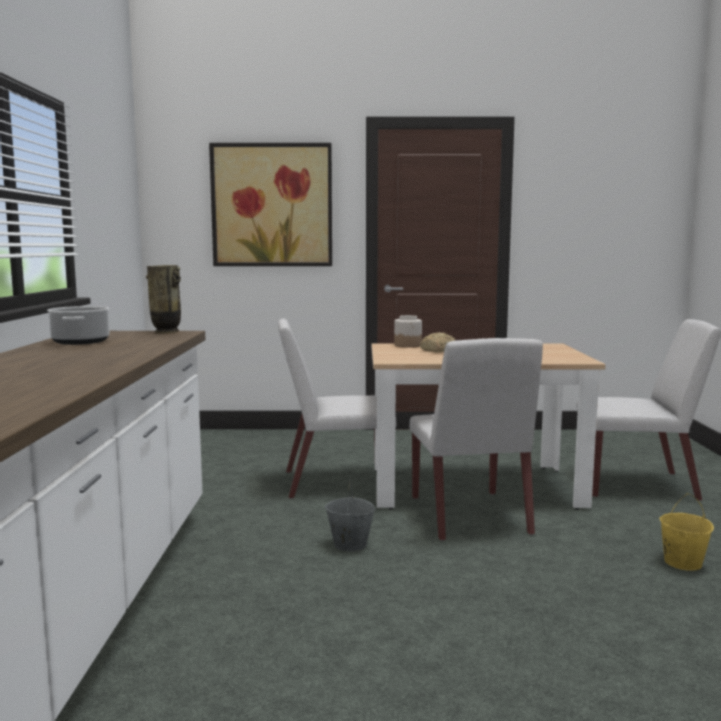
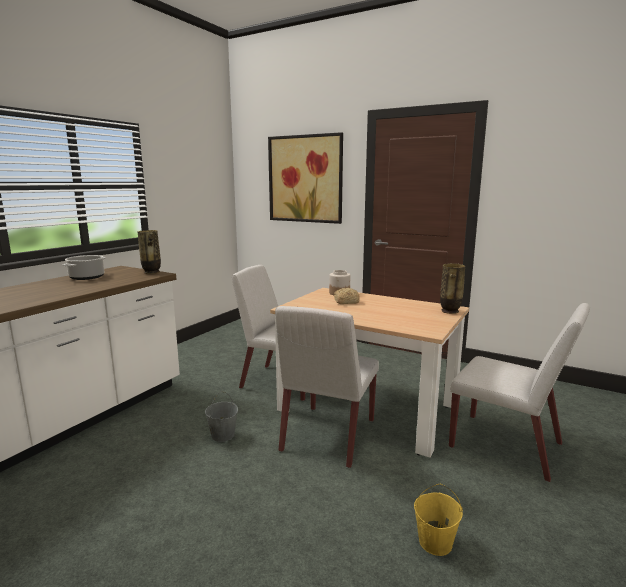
camera: 30 degrees right, 5 degrees up
(557, 347) = (450, 311): none -> vase

